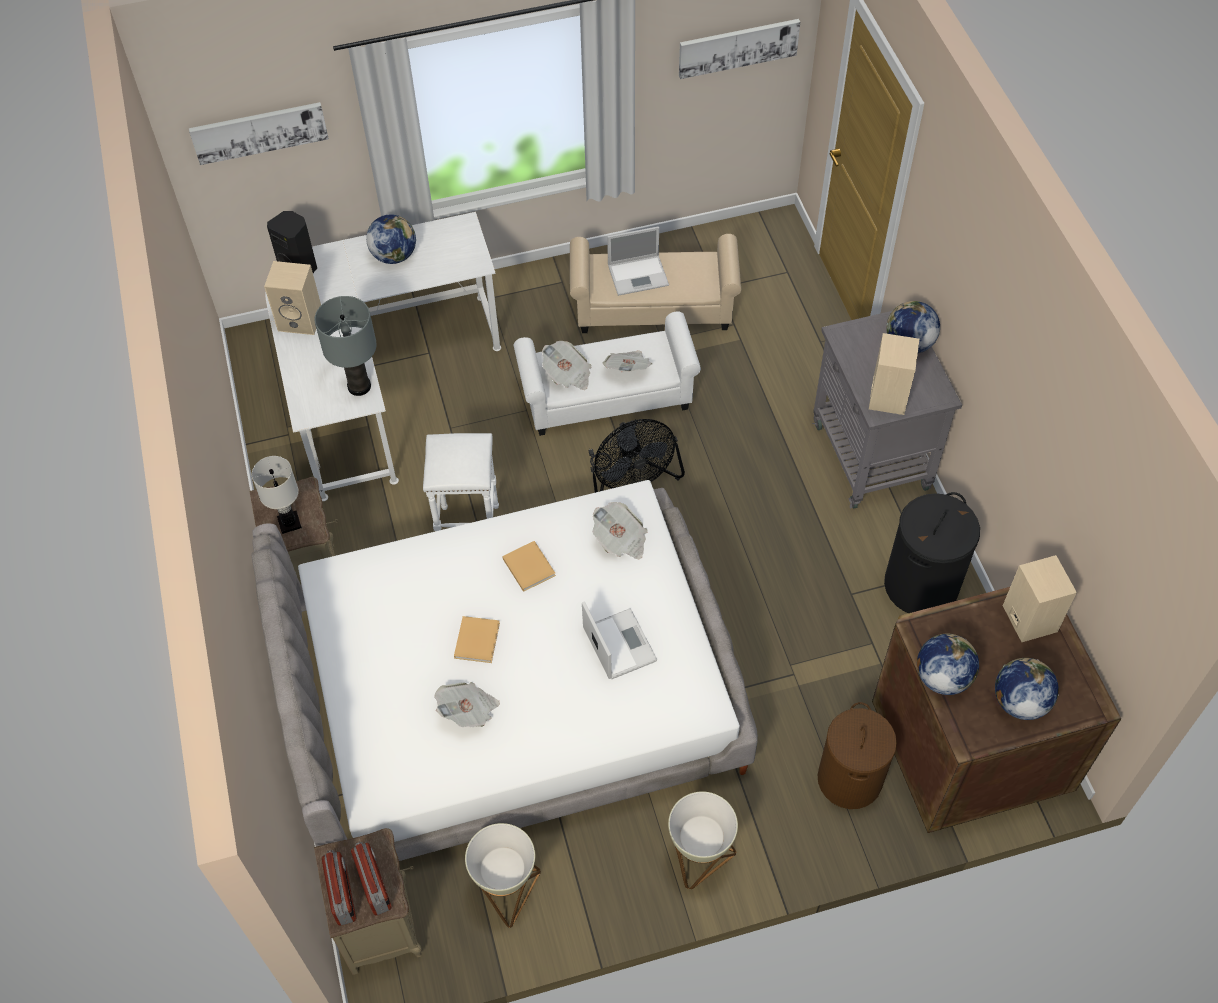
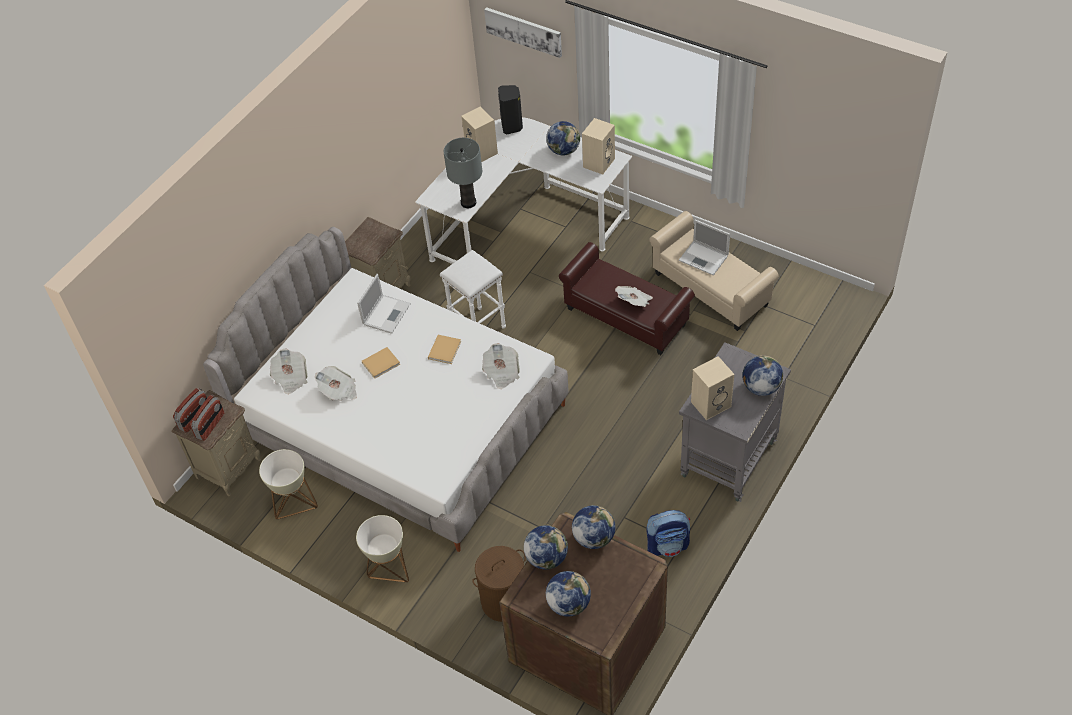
camera: 50 degrees right, 5 degrees down
(289, 523) = (366, 243): white table lamp -> none
(568, 375) = (600, 282): newspaper -> newspaper (290, 378)
(607, 398) = (626, 317): white ottoman -> brown ottoman
(618, 643) = (439, 418): laptop -> laptop (386, 313)
(627, 481) = (583, 366): black fan -> none
(738, 47) = (836, 146): picture -> none
(921, 585) = (668, 545): black laundry basket -> backpack
(956, 617) = (593, 538): none -> globe
(1028, 618) = (630, 571): beige speaker -> beige speaker (598, 162)

